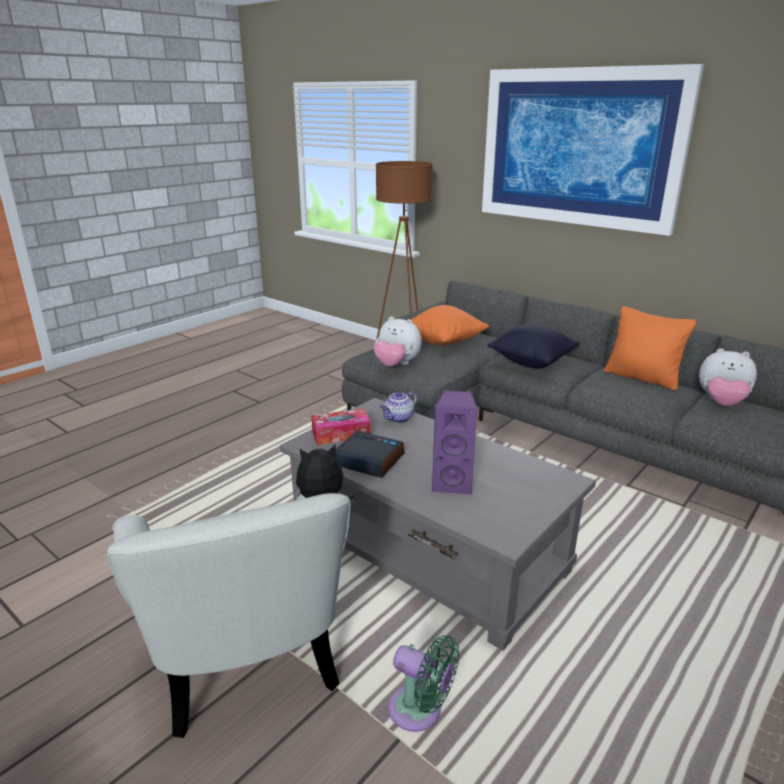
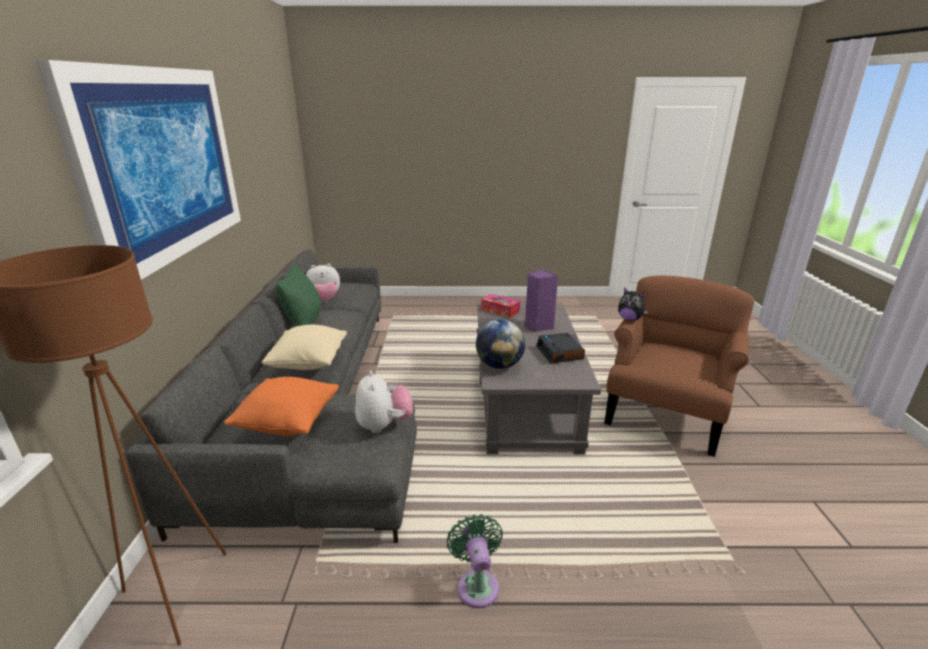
camera: 130 degrees left, 0 degrees up
(247, 653) = (665, 413): white armchair -> brown armchair
(341, 434) = (551, 374): tissue box -> tissue box (500, 310)
(398, 419) = (499, 365): teapot -> globe
(420, 711) = (607, 364): green fan -> green fan (477, 584)
(532, 362) = (309, 363): black pillow -> beige pillow
(642, 378) = (304, 322): orange pillow -> green pillow
(721, 403) = (325, 300): plush toy -> plush toy turned 90 degrees clockwise

